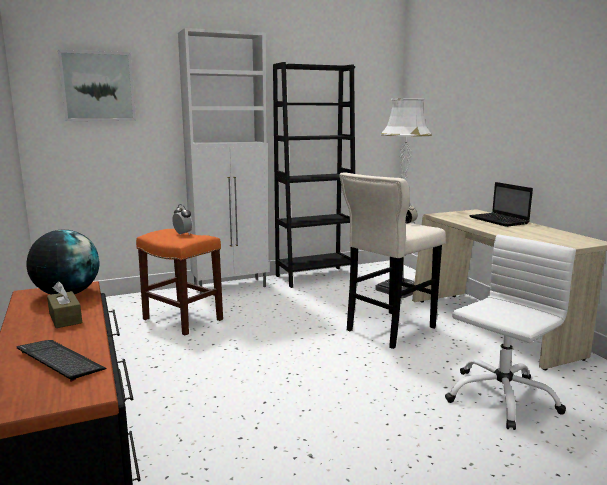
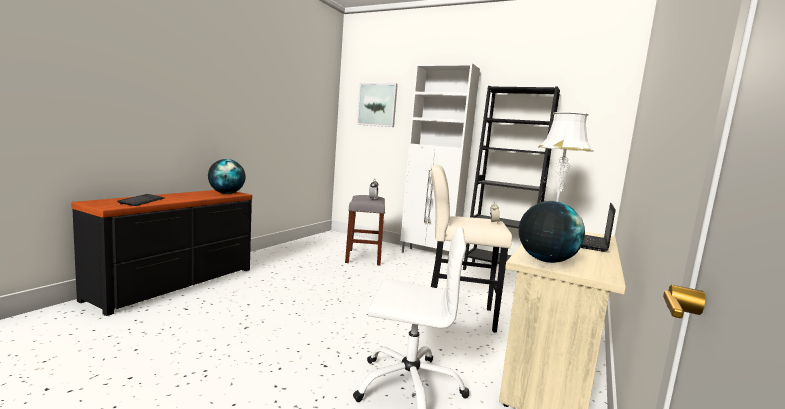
camera: 50 degrees right, 5 degrees down
(65, 318) = (194, 196): brown tissue box -> none
(184, 319) = (364, 257): orange stool -> grey stool
(553, 243) = (546, 261): none -> globe

